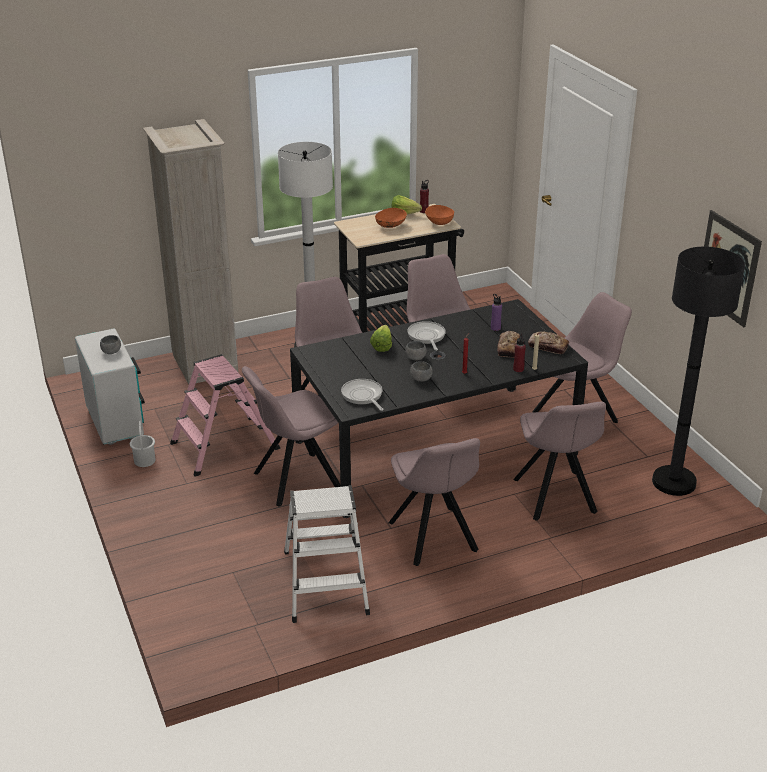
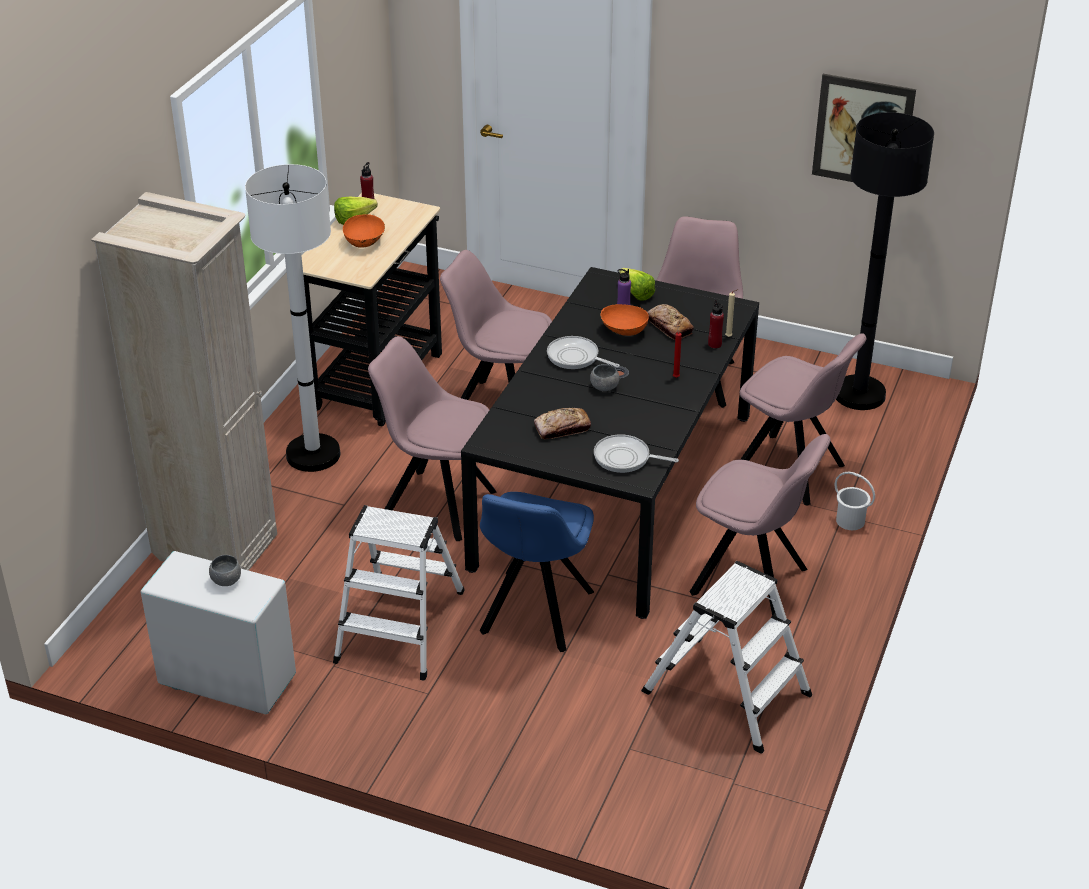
camera: 45 degrees left, 5 degrees up
(144, 461) = (337, 702): white bucket -> white bucket (850, 521)
(225, 445) = (400, 625): pink step ladder -> white step ladder
(295, 480) = (535, 612): pink chair -> blue chair
(383, 345) = (549, 391): lettuce -> lettuce (634, 292)
(421, 379) = (647, 407): grey bowl -> none
(439, 222) = (409, 213): orange bowl -> orange bowl (623, 331)
(548, 347) = (701, 305): bread -> bread (562, 428)

